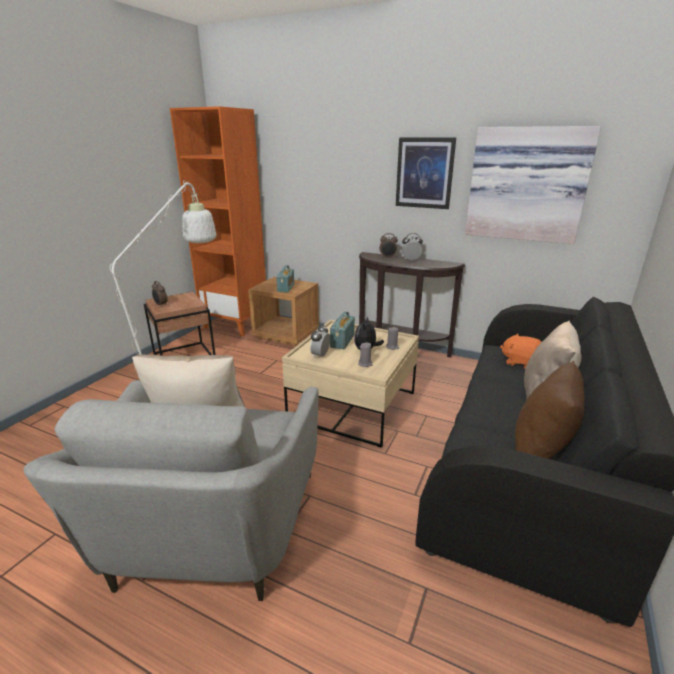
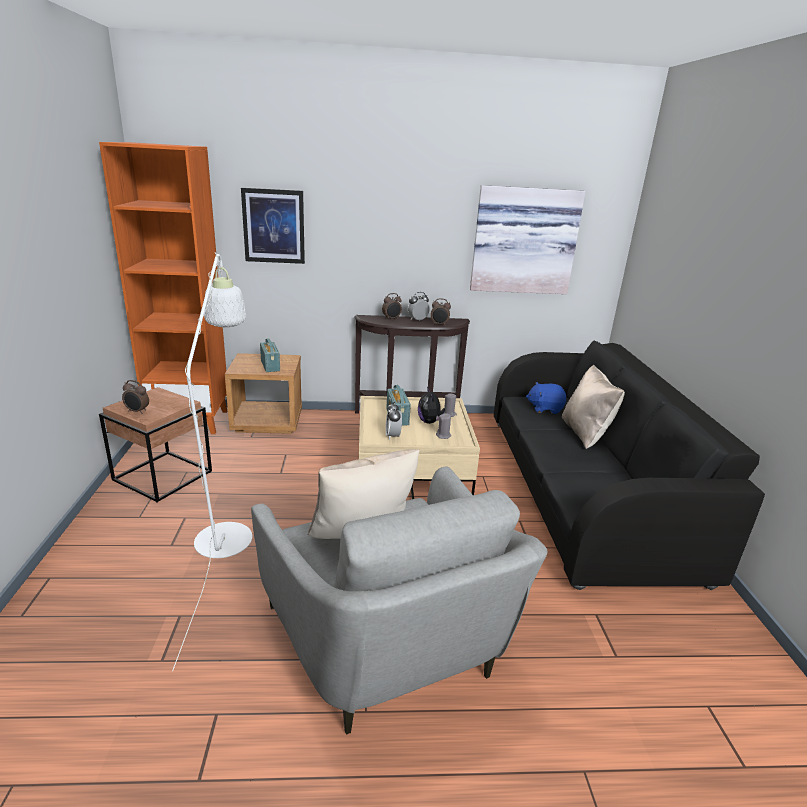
camera: 30 degrees left, 0 degrees up
(424, 173) = (425, 228): picture -> picture (274, 226)
(426, 265) = (439, 325): none -> alarm clock
(521, 362) = (545, 408): orange plush toy -> blue plush toy
(540, 450) = (619, 478): brown pillow -> none

